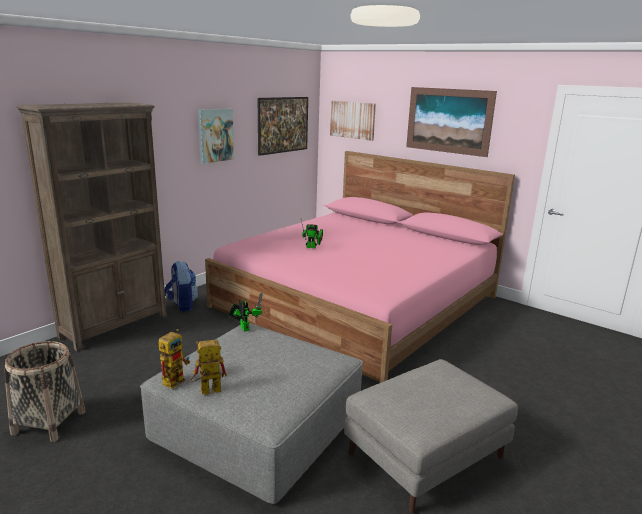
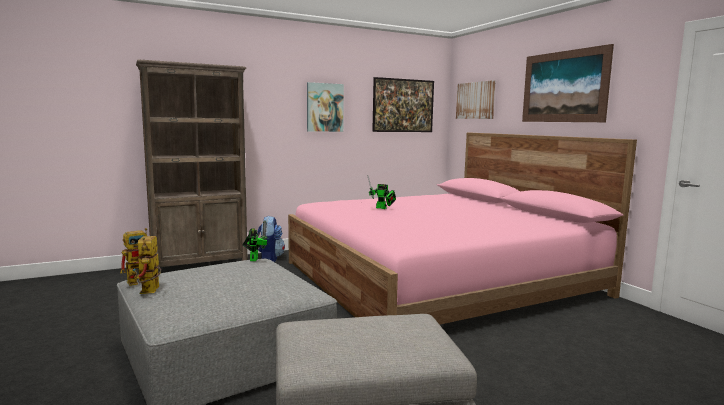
camera: 25 degrees right, 10 degrees down
(49, 422) = (75, 315): basket -> none
(206, 392) = (150, 292): toy robot -> toy robot turned 105 degrees counterclockwise

